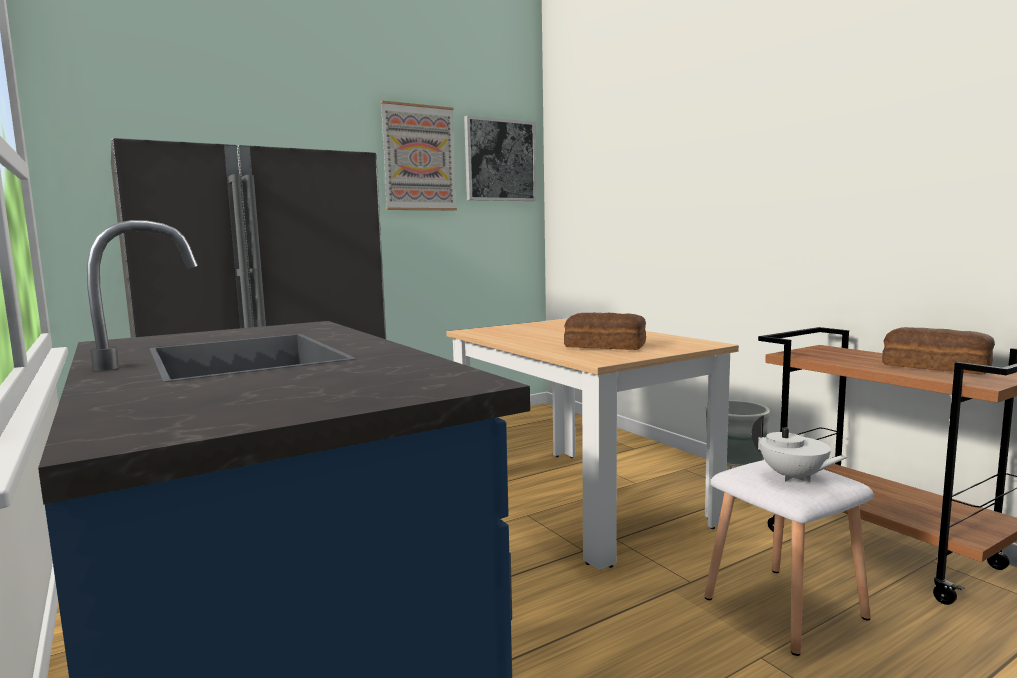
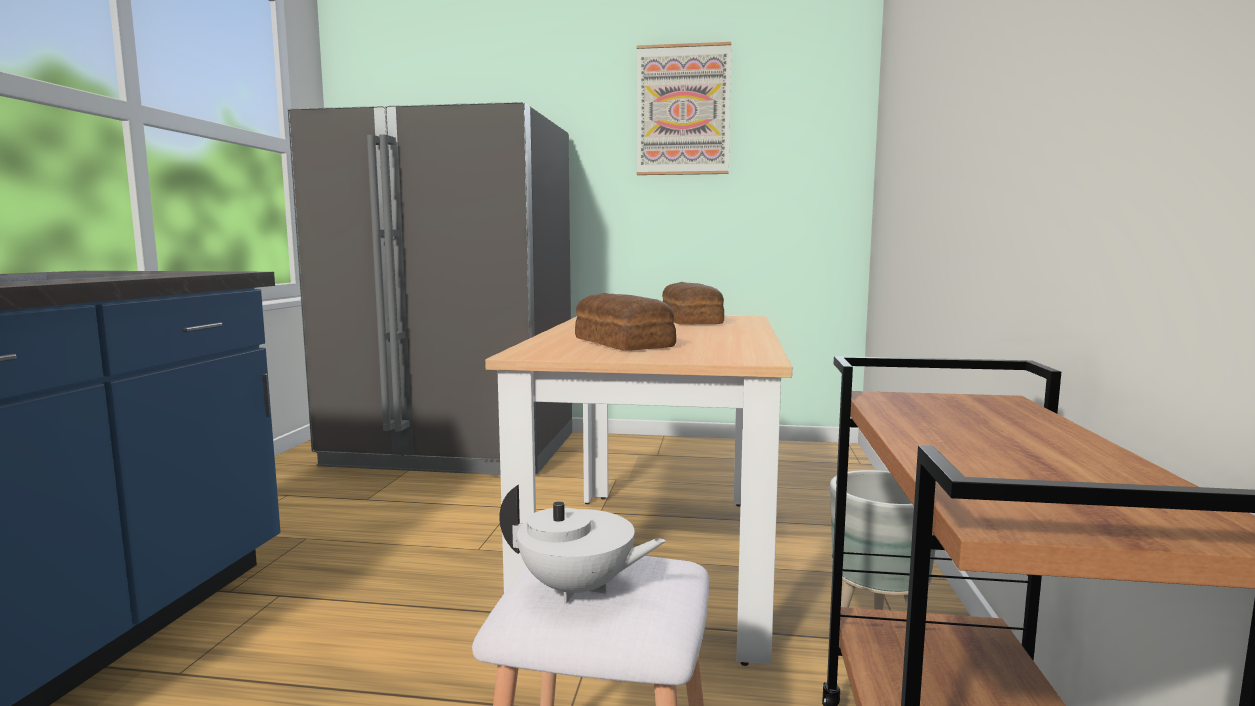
camera: 40 degrees right, 0 degrees up
(500, 160) = (801, 104): picture -> none
(793, 477) = (578, 589): white teapot -> white teapot turned 75 degrees counterclockwise
(936, 367) = (1063, 469): bread -> bread (690, 320)

